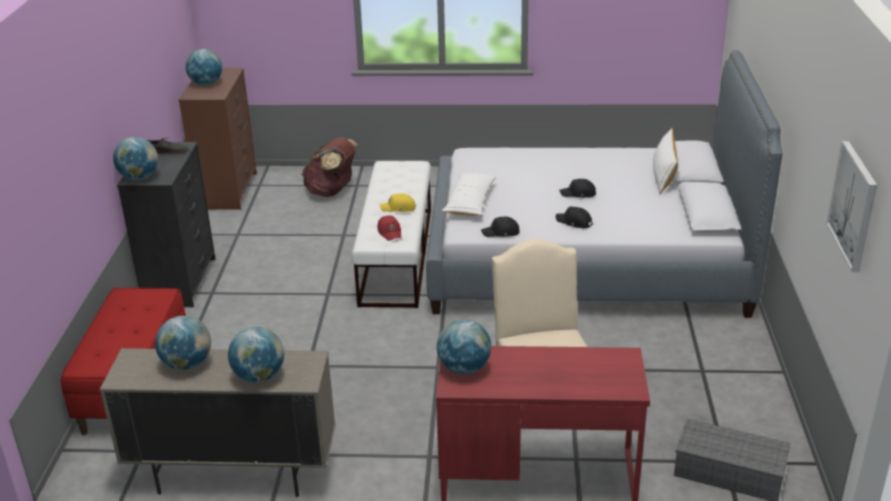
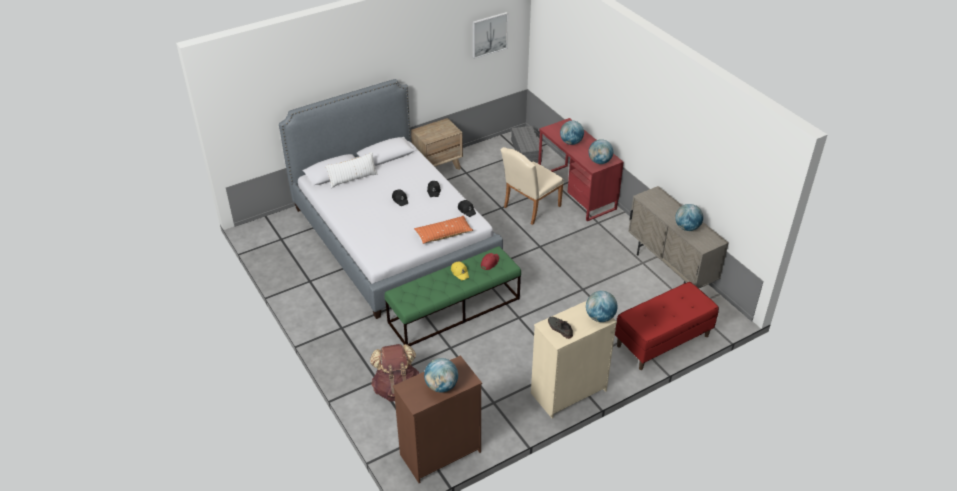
camera: 125 degrees left, 10 degrees up
(181, 282) = (568, 391): black dresser -> beige dresser
(259, 376) = (669, 204): globe -> globe (571, 142)
(396, 256) = (454, 310): white bench -> green bench
(469, 202) = (443, 234): white pillow -> orange pillow
(741, 348) = (438, 167): none -> brown nightstand

